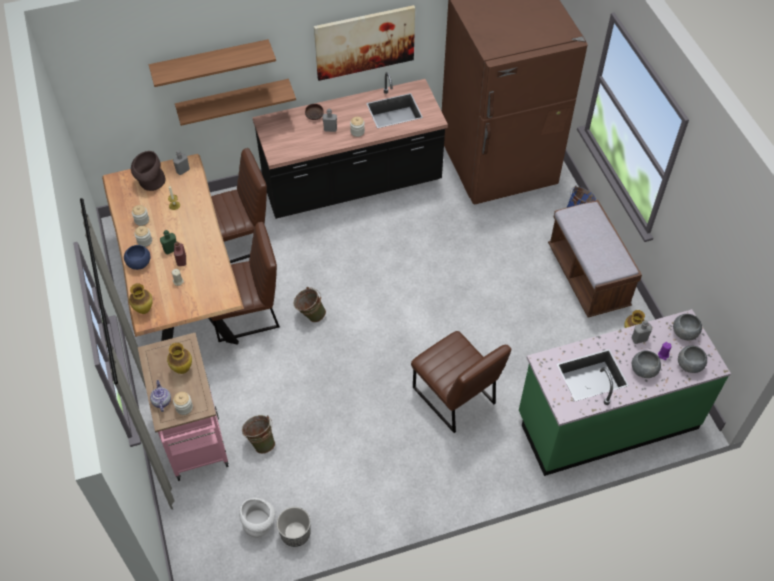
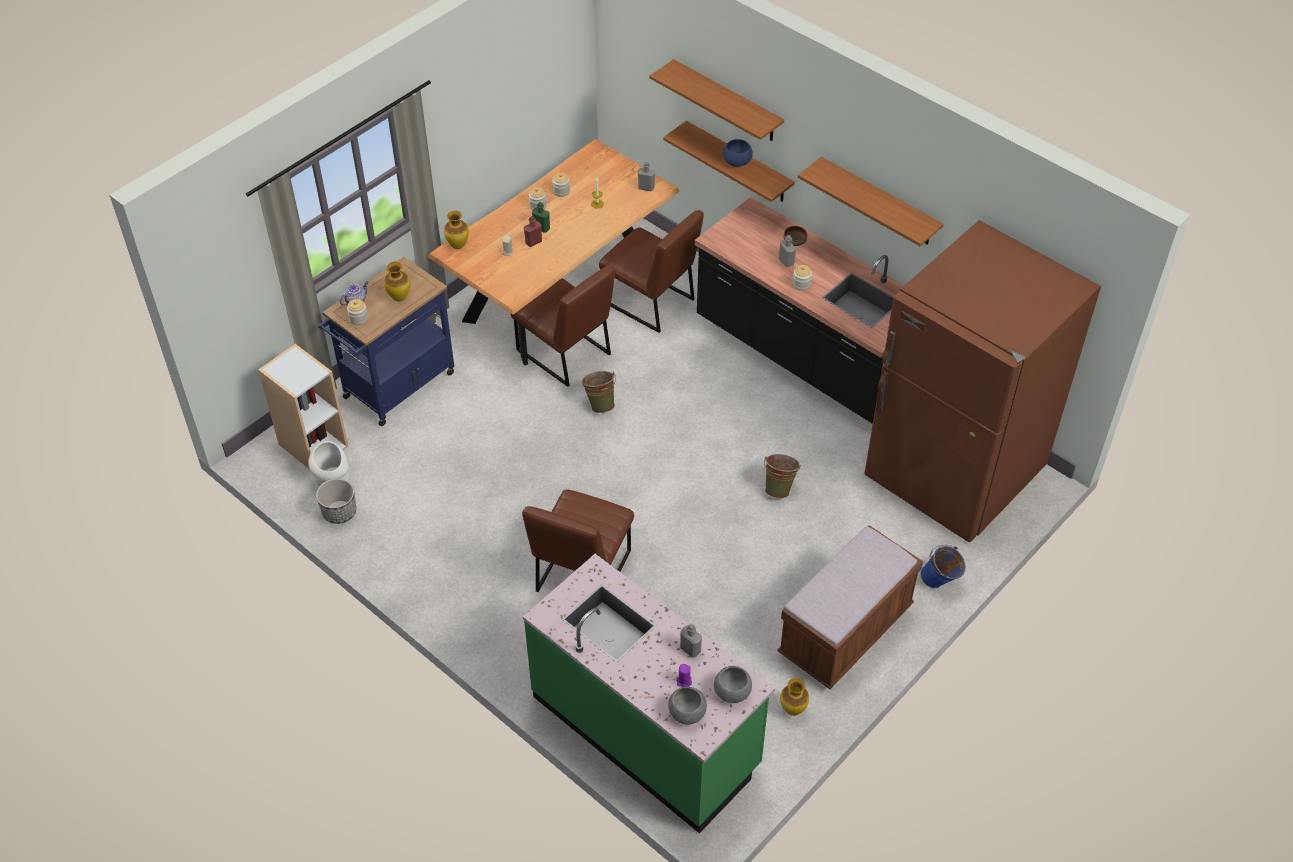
camera: 60 degrees right, 5 degrees down
(139, 263) = (509, 215): blue bowl -> blue bowl (737, 162)
(150, 183) = (611, 174): brown vase -> none
(195, 438) = (396, 387): pink cart -> blue cart
(211, 524) = (313, 444): none -> bookcase
(261, 442) = (423, 438): green bucket -> green bucket (779, 488)
(364, 42) = (879, 202): picture -> shelf
(644, 370) = (648, 669): grey bowl -> none

